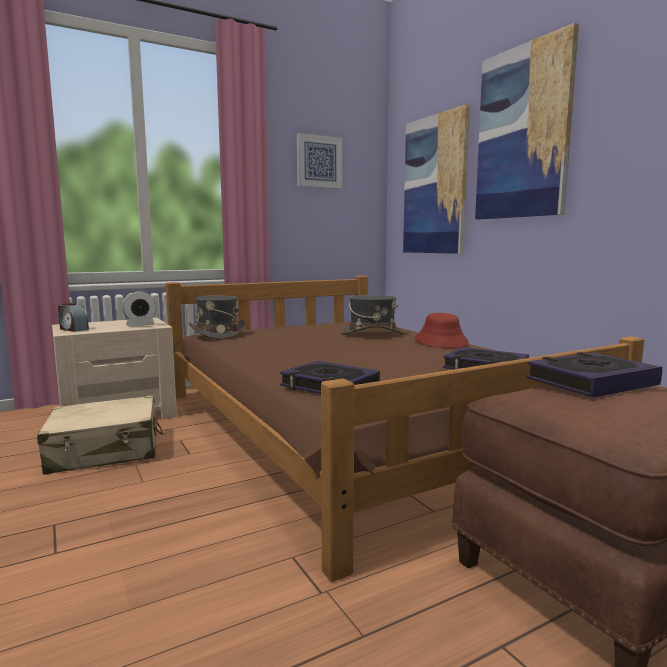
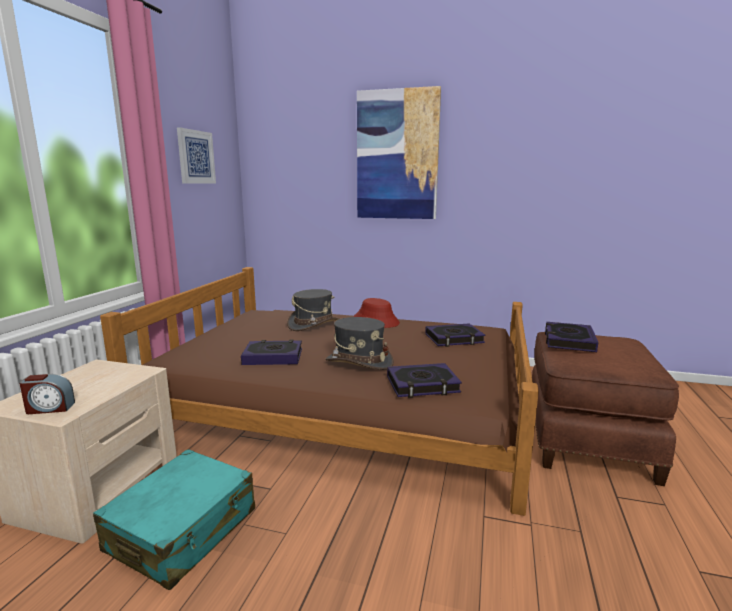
camera: 45 degrees left, 5 degrees up
(105, 451) = (183, 530): beige suitcase -> turquoise suitcase
(140, 325) = (123, 376): alarm clock -> none
(217, 334) = (181, 360): grey hat -> grey hat (359, 362)
(275, 344) = (273, 357): none -> book
(435, 185) = (307, 185): picture -> none

